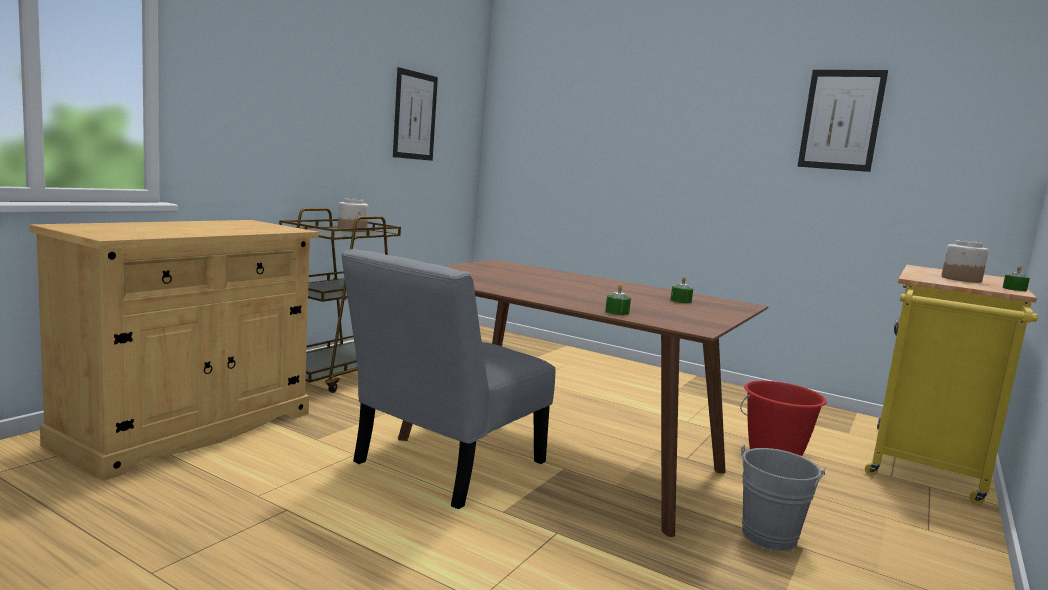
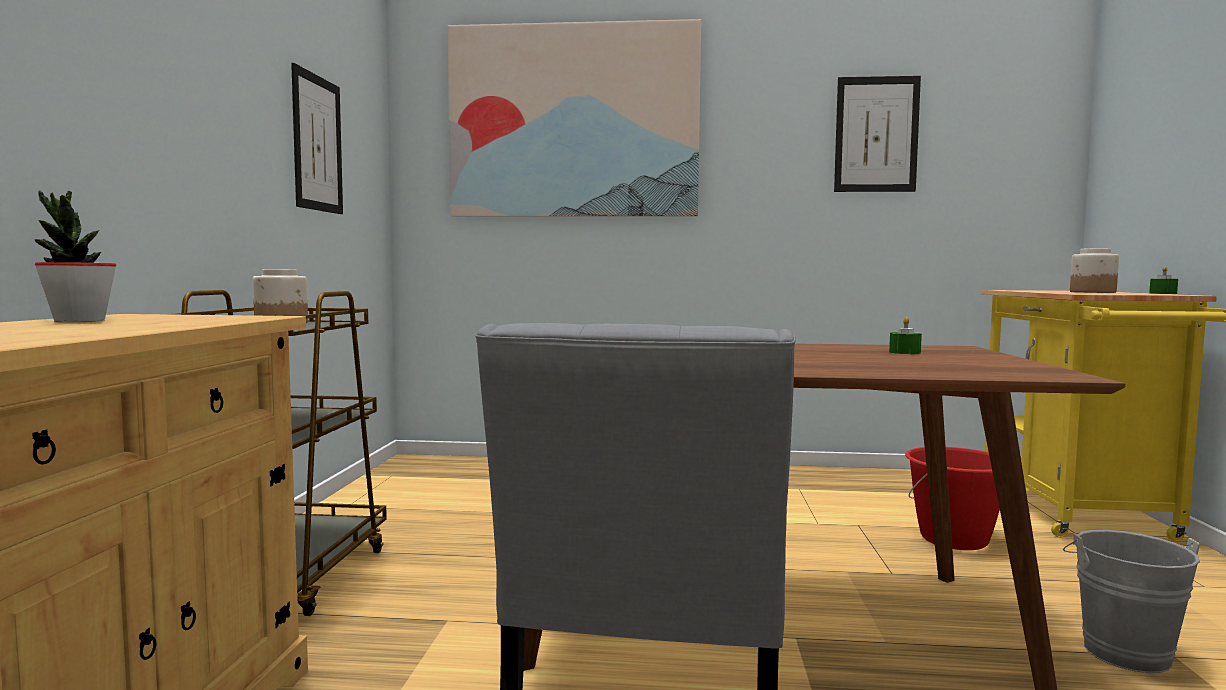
camera: 25 degrees left, 5 degrees down
(216, 224) = (79, 321): none -> potted plant
(603, 99) = (573, 121): none -> picture
(617, 312) = (926, 372): green candle -> none

